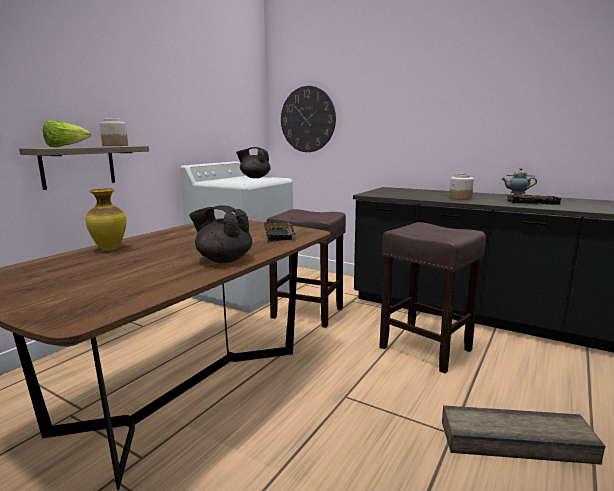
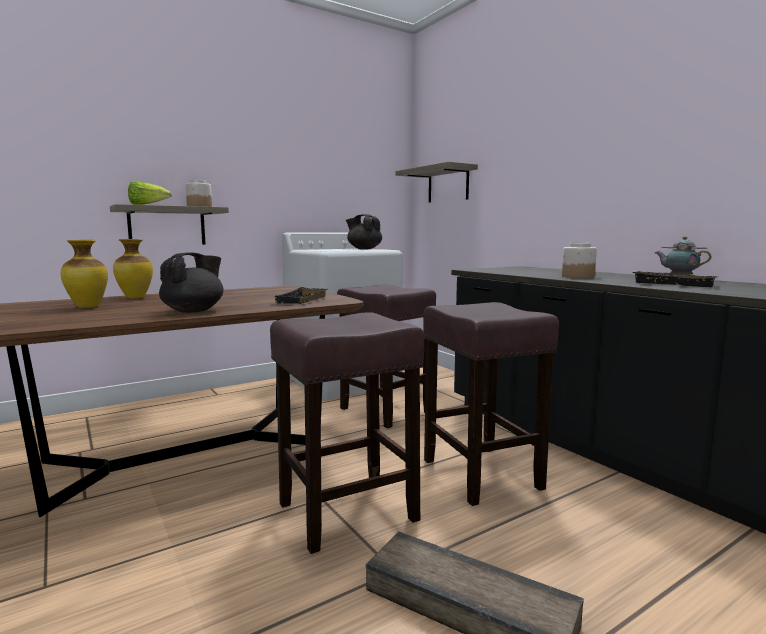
camera: 25 degrees right, 5 degrees down
(95, 268) = (87, 307): none -> vase
(223, 260) = (194, 311): black teapot -> black teapot turned 75 degrees clockwise
(307, 119) = (448, 185): wall clock -> shelf
(374, 402) = (345, 512): none -> brown stool

